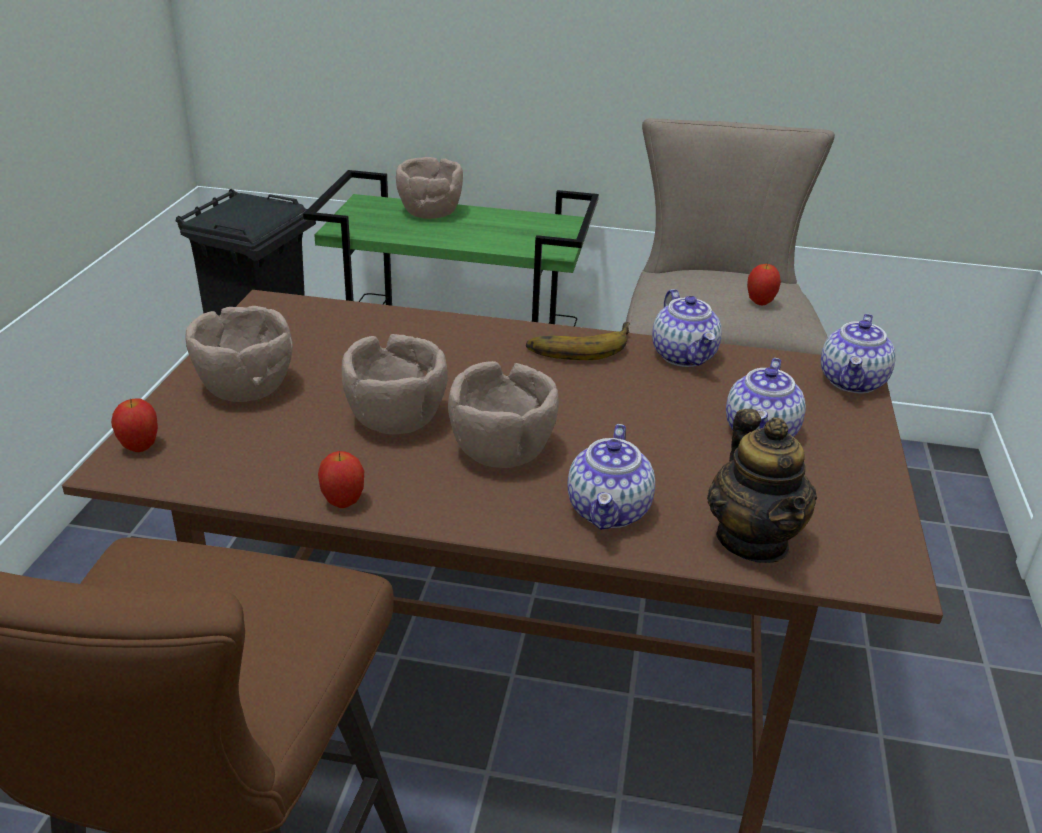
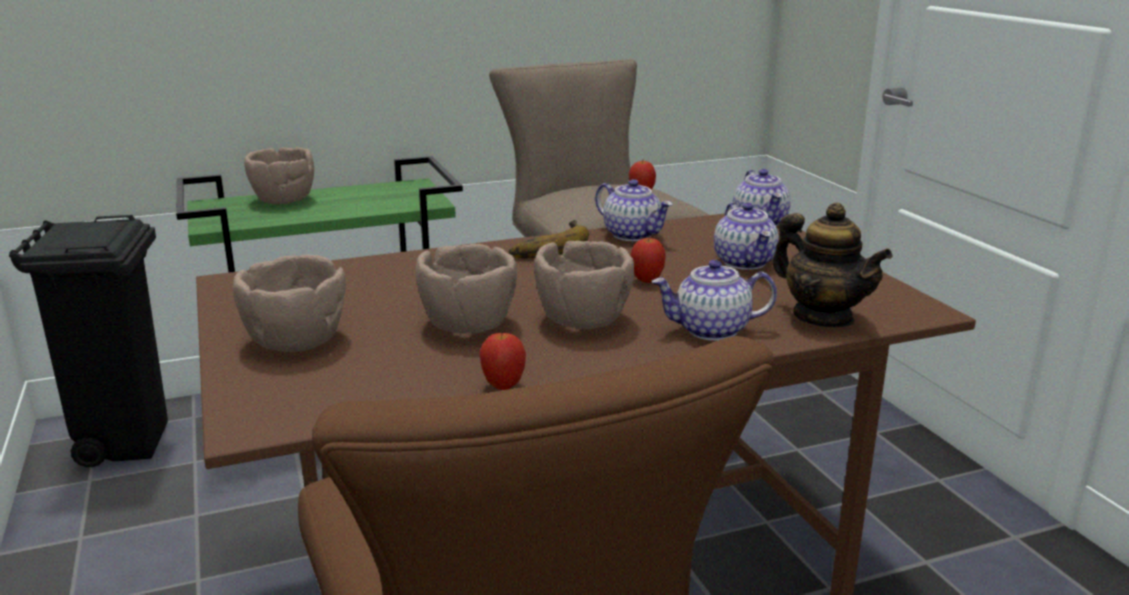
camera: 30 degrees left, 10 degrees down
(140, 447) = (251, 407): apple -> apple (647, 280)
(609, 511) = (711, 330): teapot -> teapot turned 105 degrees clockwise

